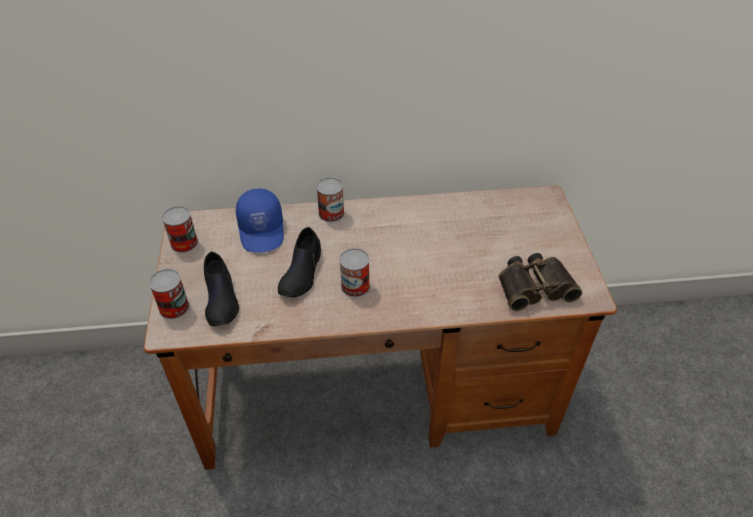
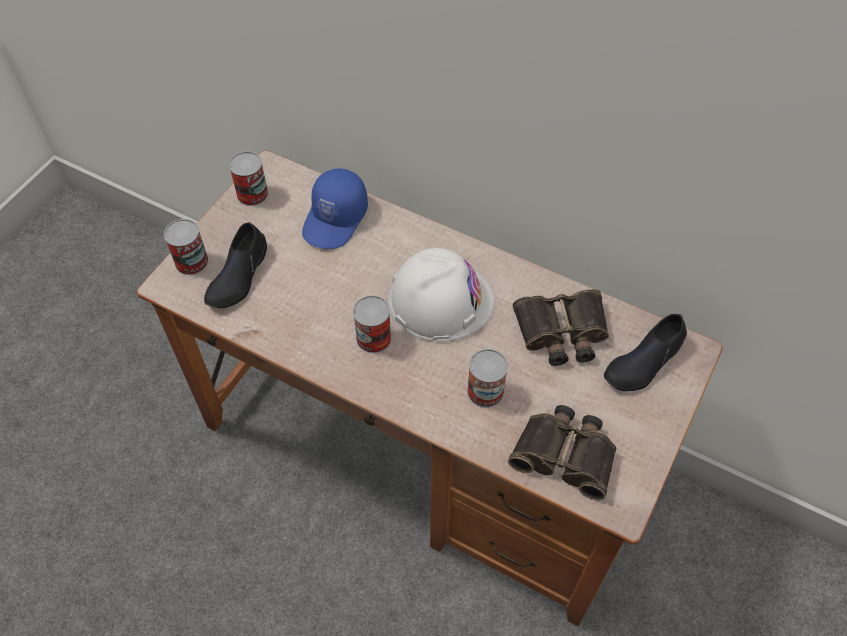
camera: 35 degrees right, 10 degrees up
(301, 272) = (334, 291): black shoe -> black shoe (644, 361)
(331, 213) = (421, 237): can -> can (485, 391)
(378, 242) = (440, 300): none -> white hard hat
(468, 223) = (561, 333): none -> binoculars

